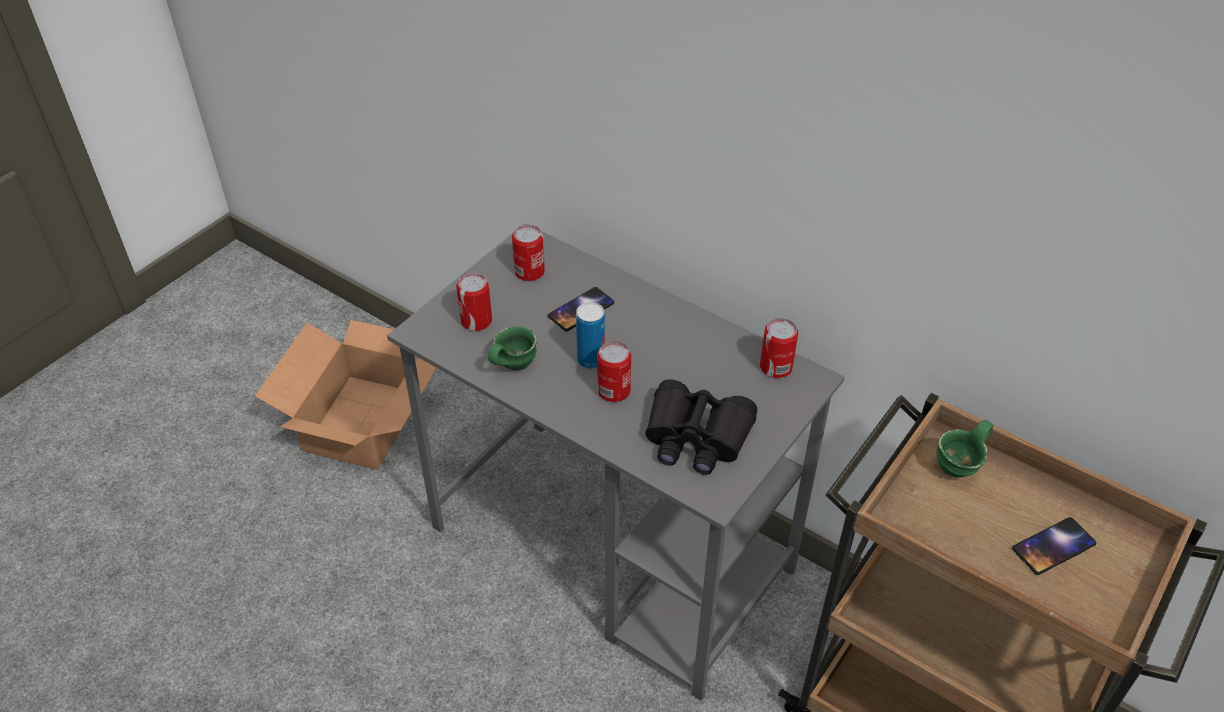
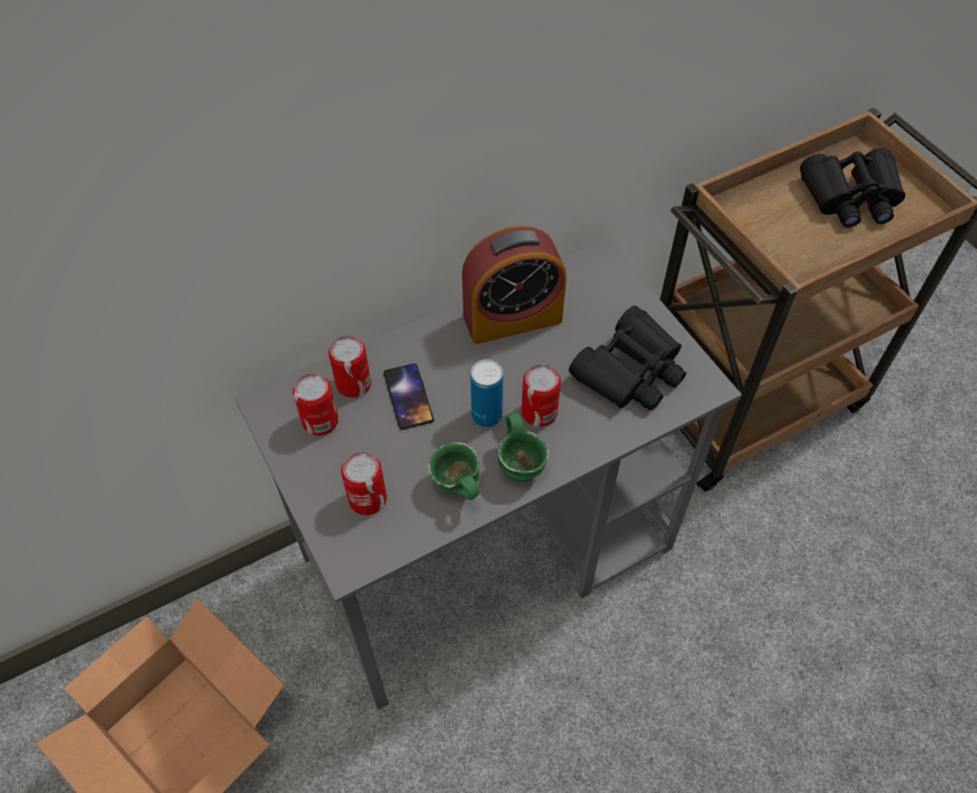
camera: 65 degrees left, 10 degrees up
(702, 343) = (512, 318): none -> alarm clock
(776, 367) = (572, 278): can -> can (353, 384)
(960, 469) = (756, 212): green mug -> green mug (522, 465)
(1053, 546) = (850, 197): phone -> black binoculars

